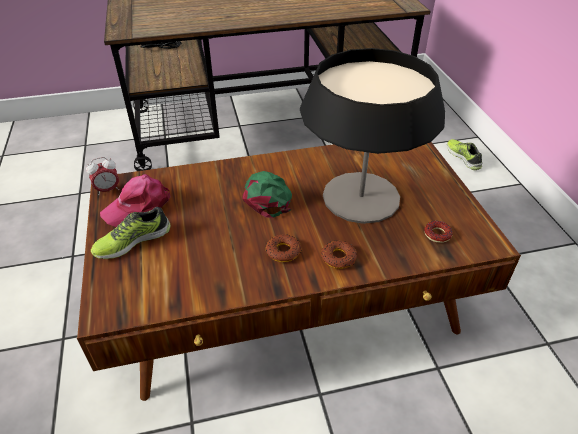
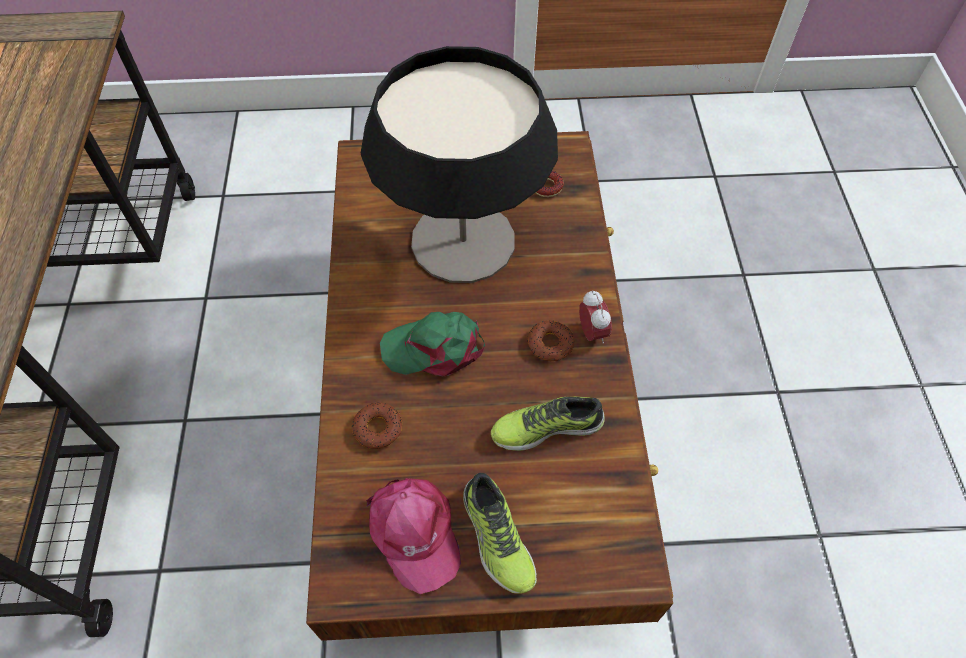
camera: 80 degrees left, 15 degrees up
(108, 190) = (356, 587): alarm clock -> alarm clock (592, 333)
(338, 258) = (569, 288): donut -> donut (378, 428)
(464, 157) = (277, 141): shoe -> shoe (546, 427)

